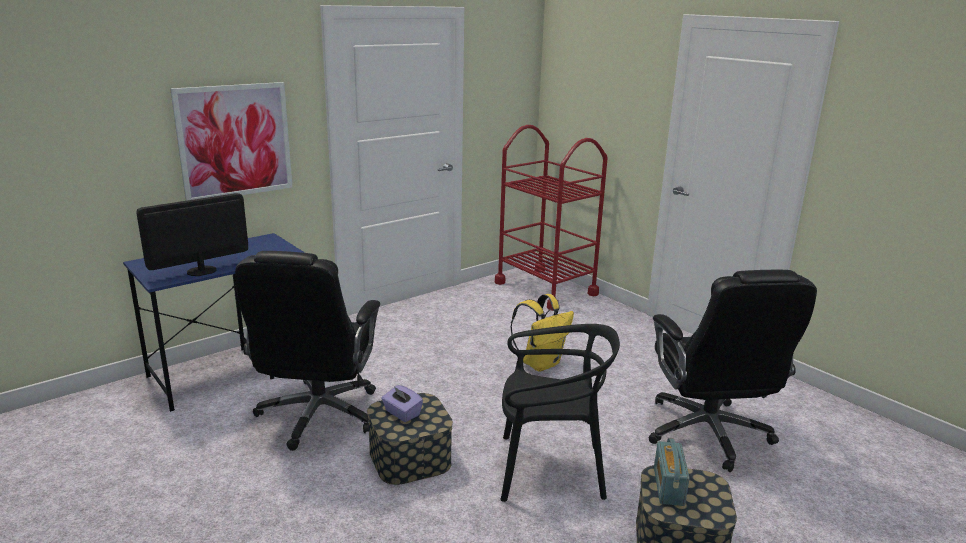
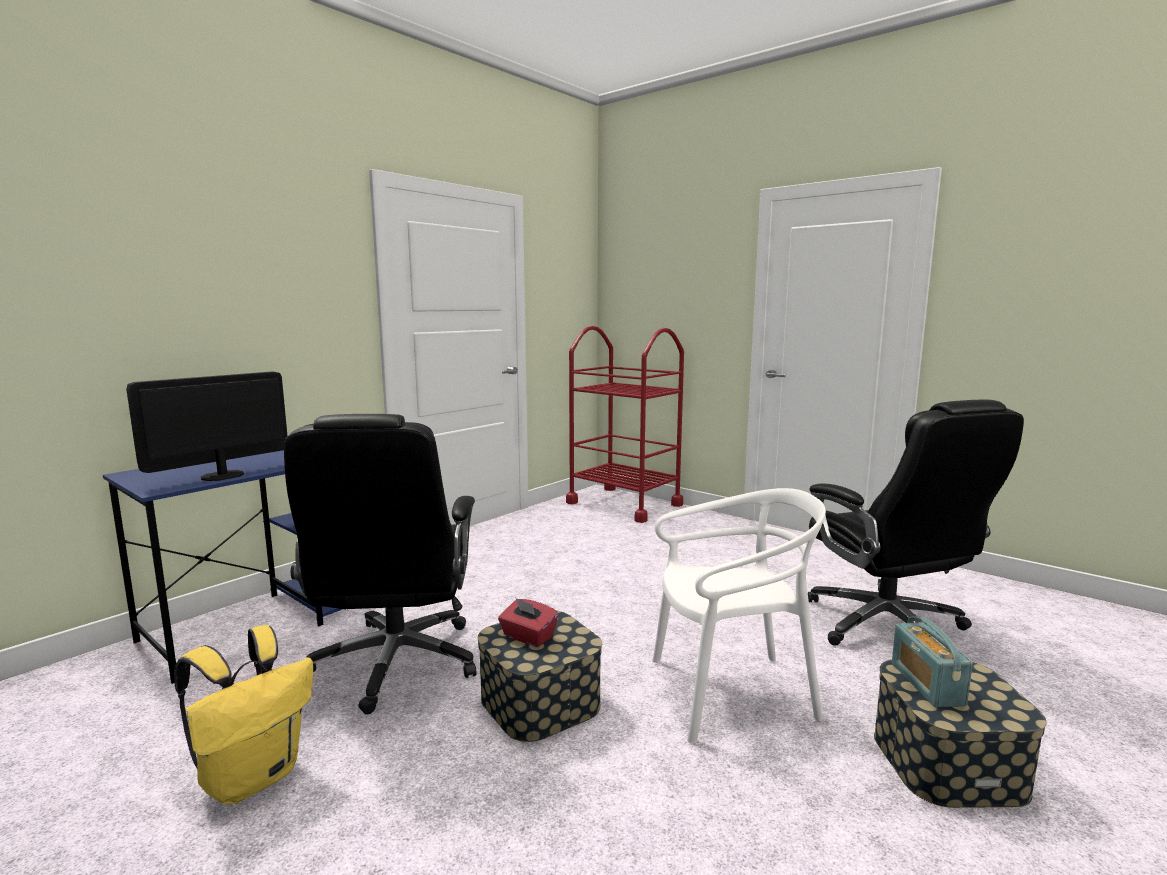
camera: 10 degrees left, 10 degrees down
(235, 141) = (265, 320): picture -> none
(402, 413) = (528, 637): purple tissue box -> red tissue box
(541, 363) = (656, 574): yellow backpack -> yellow backpack (253, 777)
(549, 470) = (730, 693): black chair -> white chair

